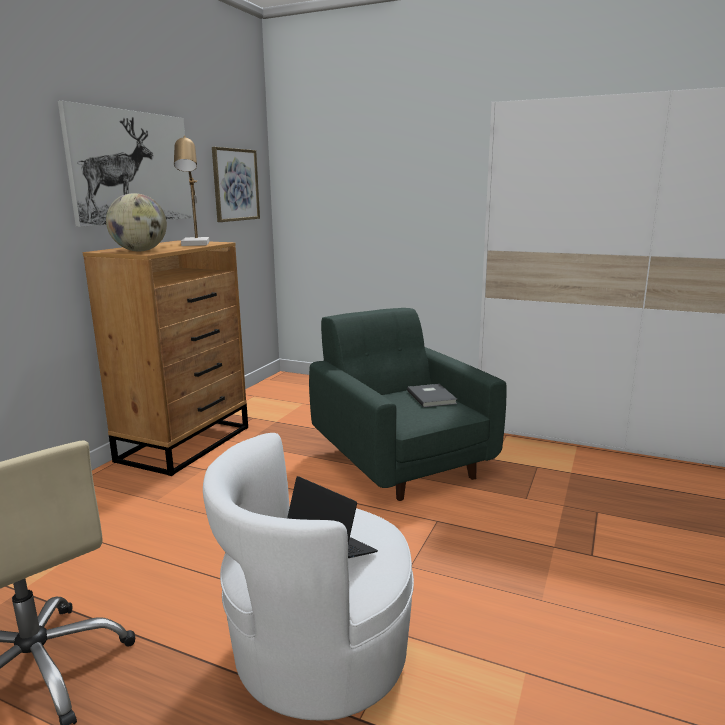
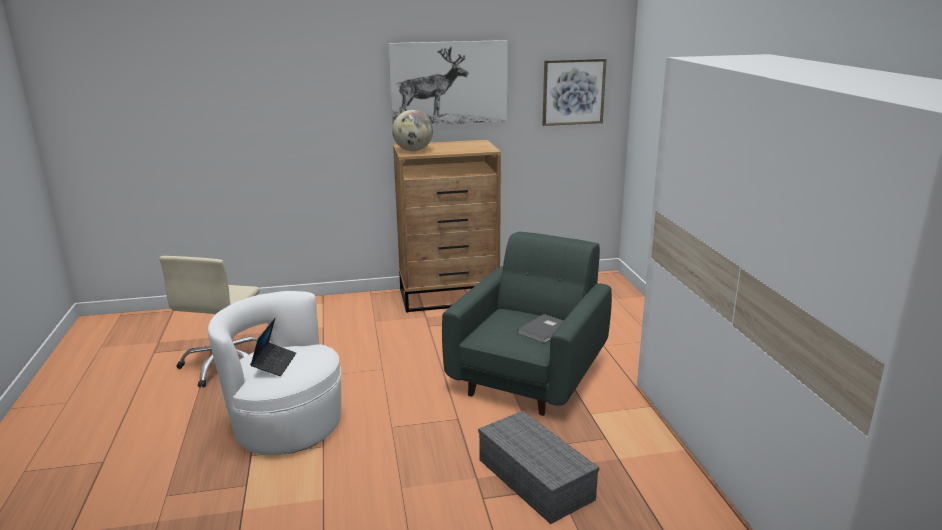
camera: 55 degrees right, 5 degrees up
(196, 244) = (469, 148): table lamp -> none
(578, 517) = (537, 479): none -> grey storage box

